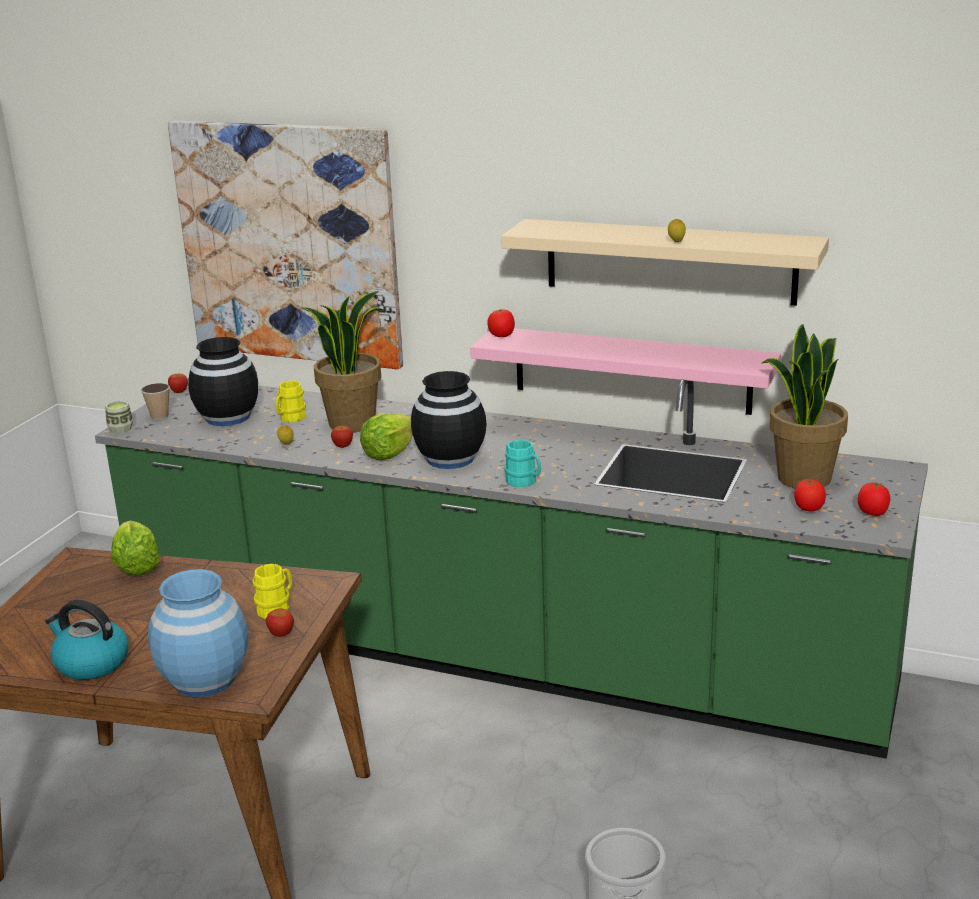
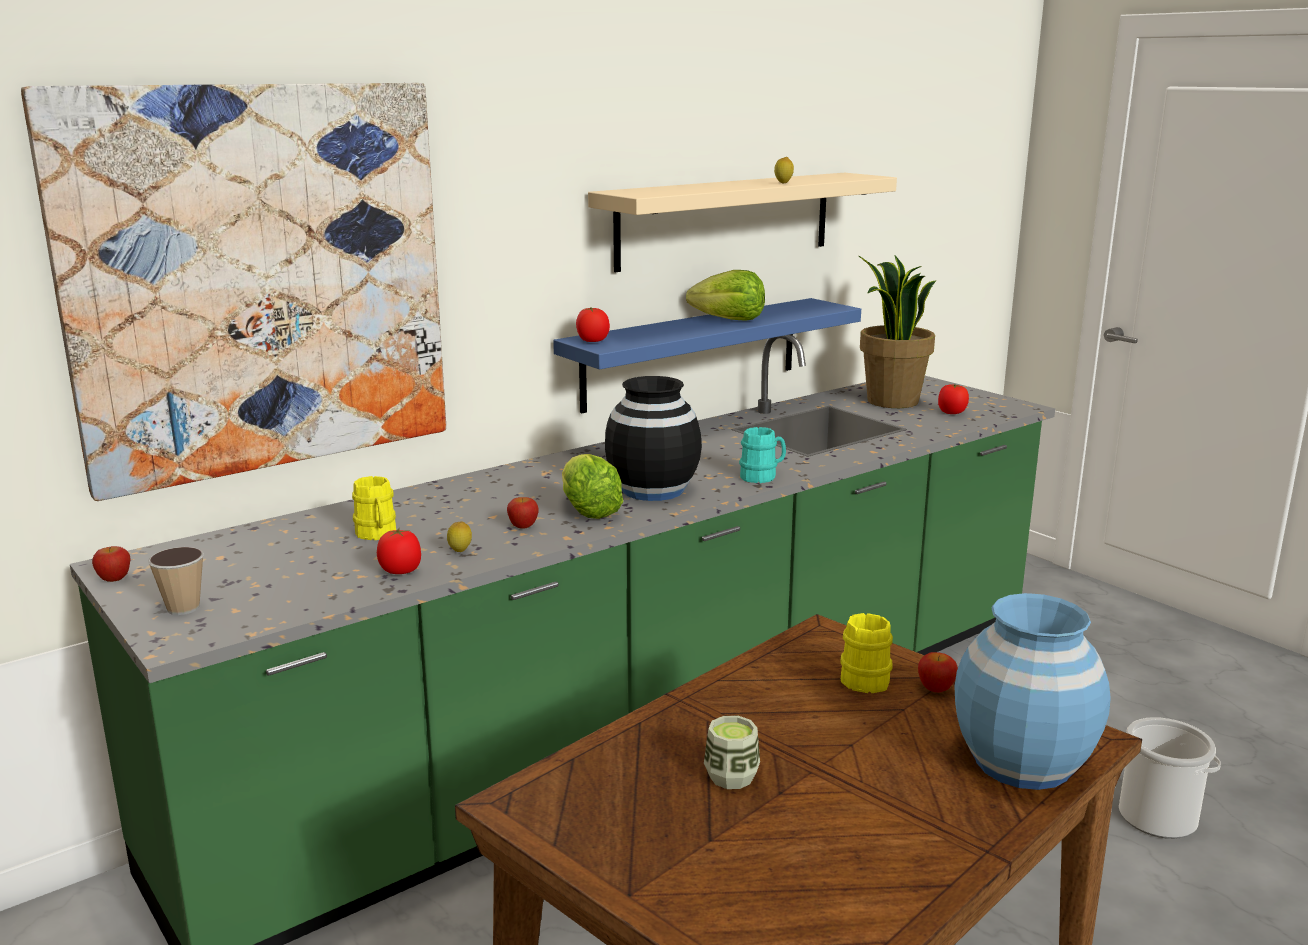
camera: 60 degrees left, 5 degrees down
(90, 663) = (908, 848): kettle -> none
(121, 429) = (169, 644): cup -> cup (731, 777)
(137, 566) = (616, 752): lettuce -> lettuce (729, 320)
(228, 417) = (291, 566): black vase -> none
(352, 423) = (462, 509): potted plant -> none
(631, 370) = (692, 353): pink shelf -> blue shelf
(873, 513) = (981, 401): tomato -> tomato (401, 571)

